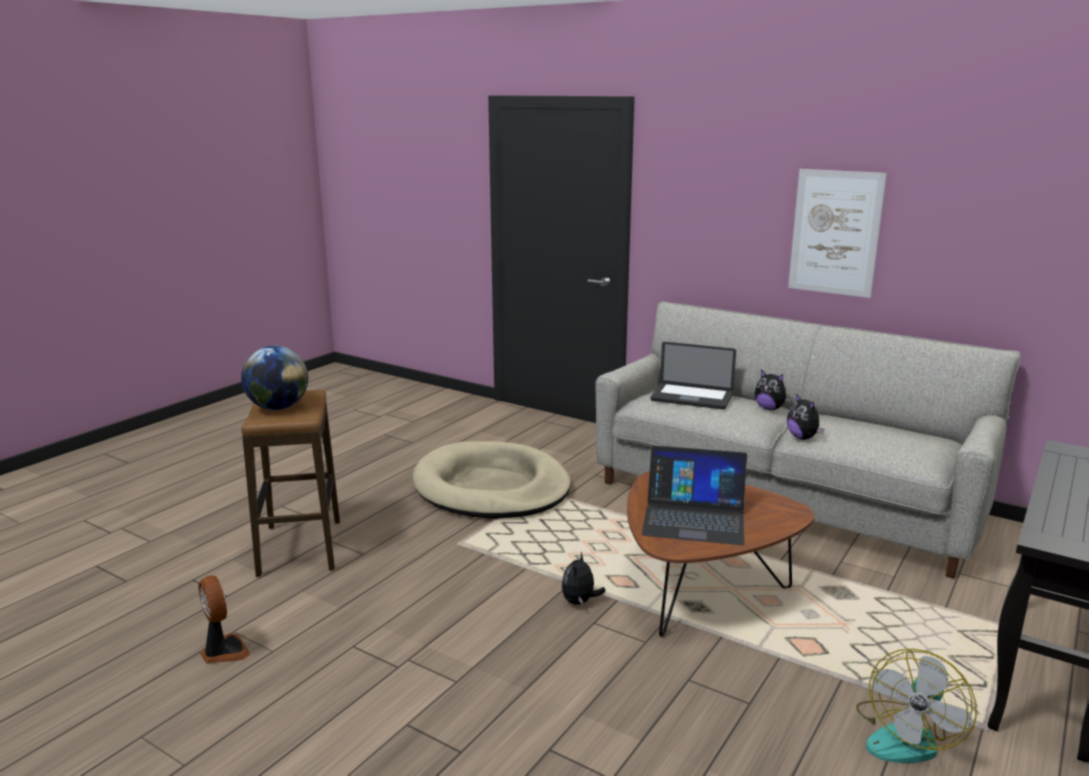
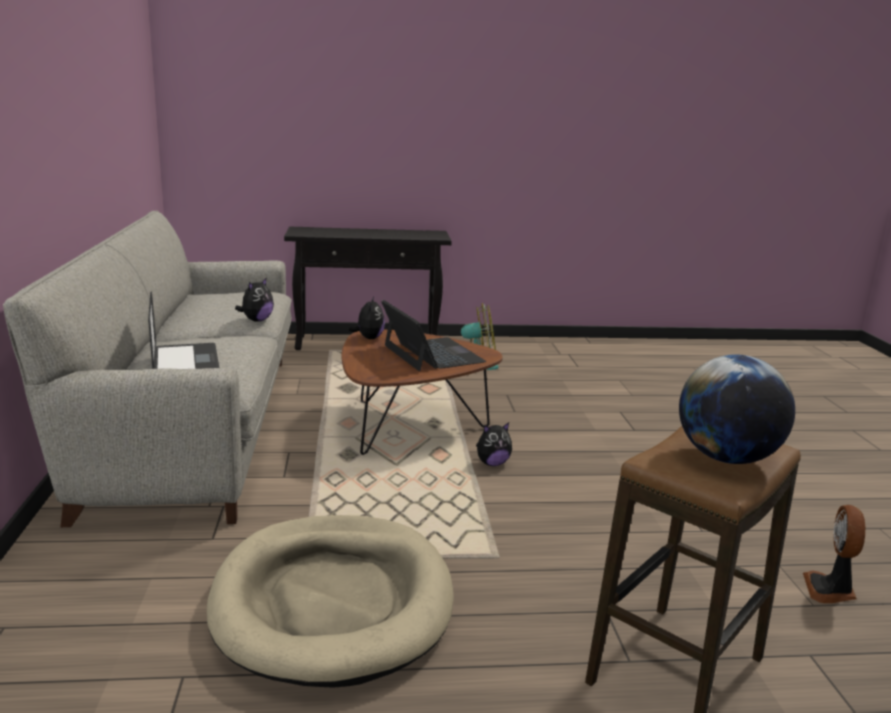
camera: 130 degrees left, 0 degrees up
(770, 409) = (171, 341): plush toy -> plush toy (368, 338)
(835, 233) = (71, 133): picture -> none

